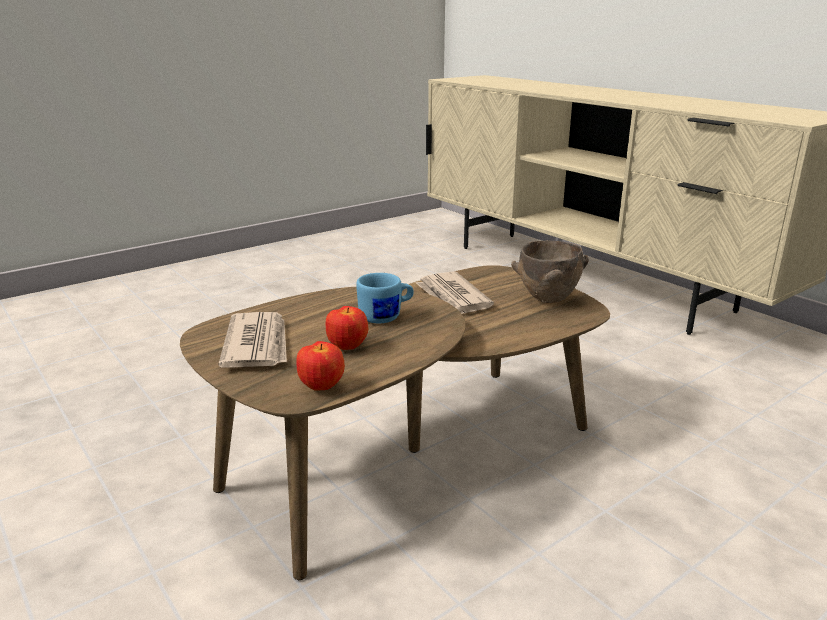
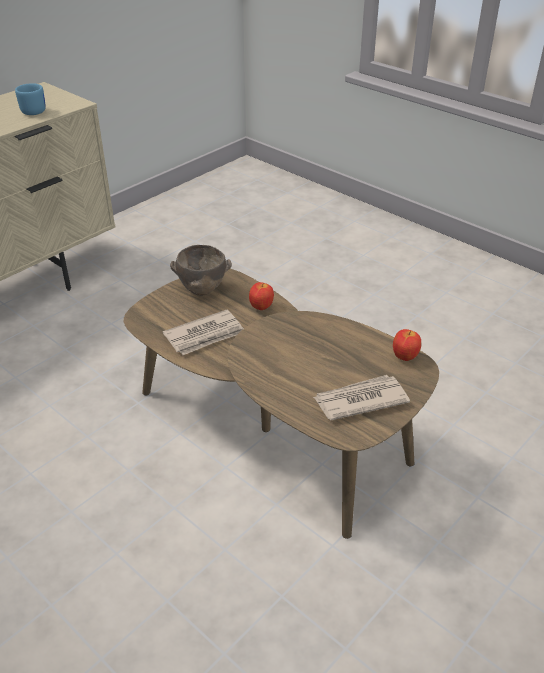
camera: 100 degrees left, 15 degrees up
(347, 347) = (347, 356): apple -> apple (261, 307)
(386, 317) = (291, 346): blue mug -> blue mug (32, 110)

